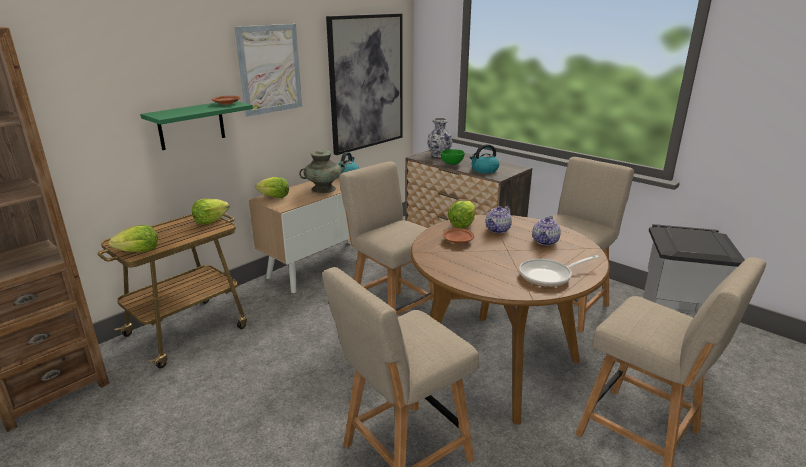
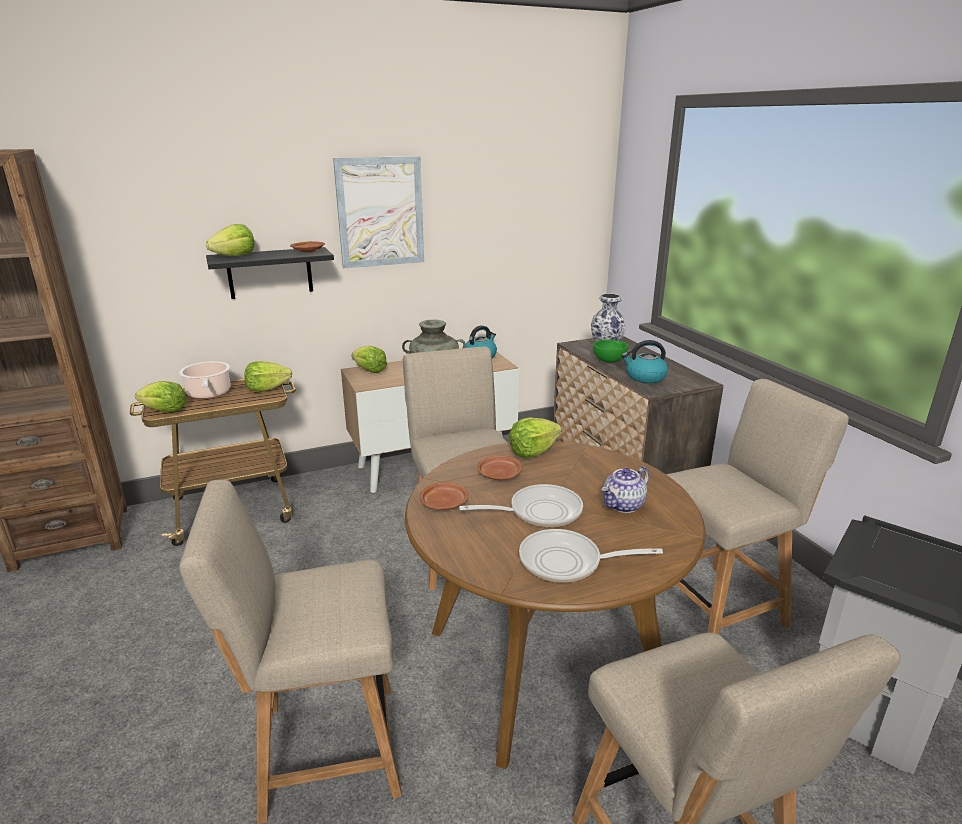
camera: 25 degrees right, 0 degrees up
(163, 233) = (209, 394): none -> cooking pot
(171, 112) = (235, 256): none -> lettuce
(191, 125) = (270, 273): green shelf -> black shelf
(366, 83) = (529, 237): picture -> none
(444, 263) = (444, 503): none -> brown plate
(498, 230) = (573, 471): teapot -> none
(504, 255) = (539, 512): none -> frying pan

